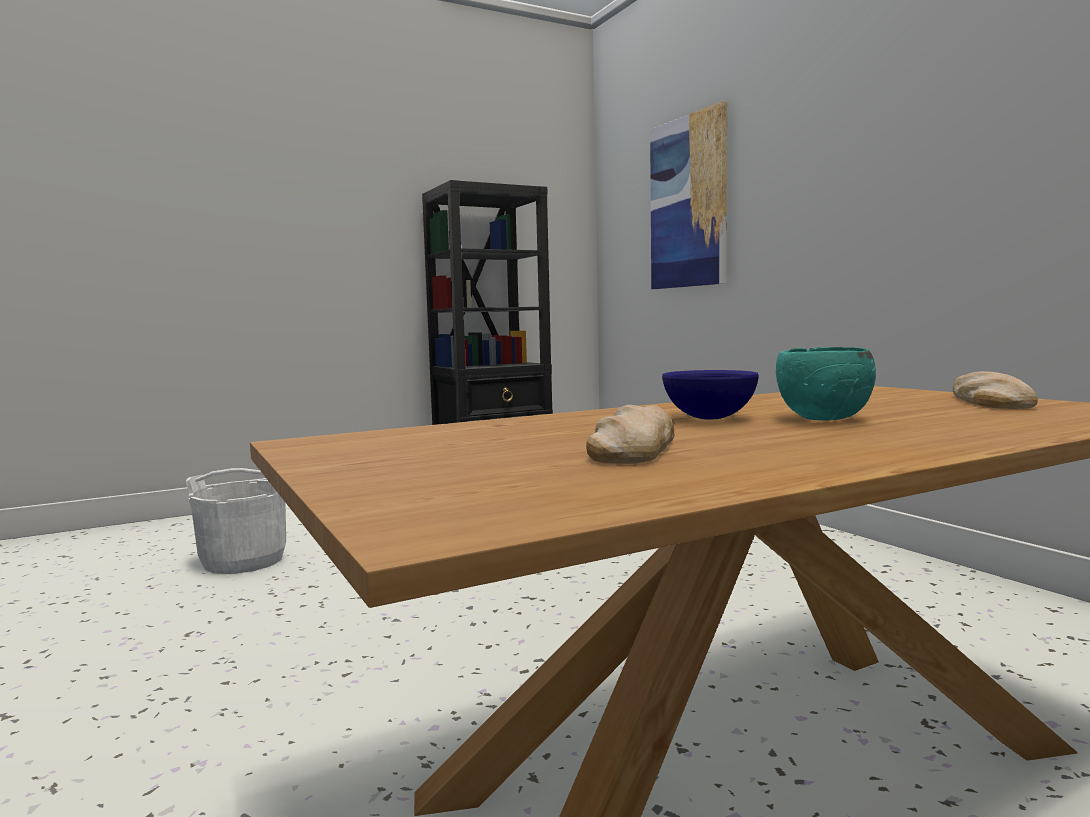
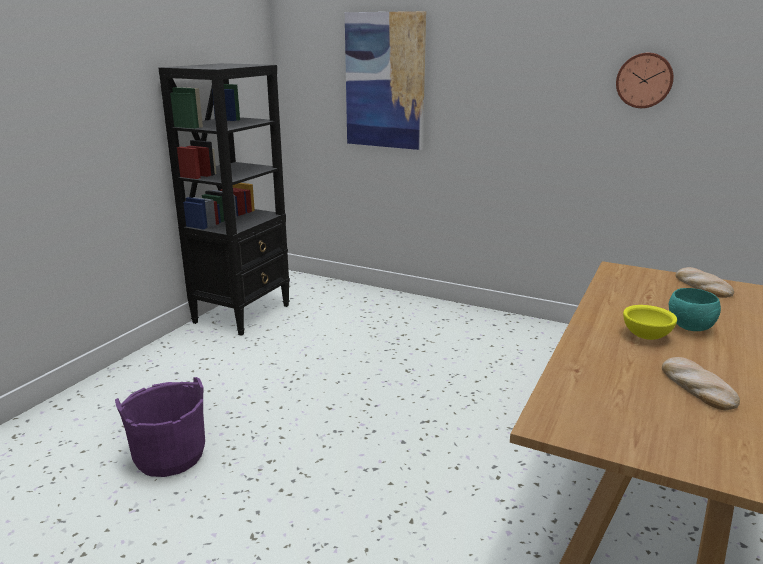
camera: 35 degrees left, 15 degrees up
(244, 561) = (170, 456): white bucket -> purple bucket
(710, 418) = (646, 336): blue bowl -> yellow bowl
(1012, 108) = (644, 80): none -> wall clock

